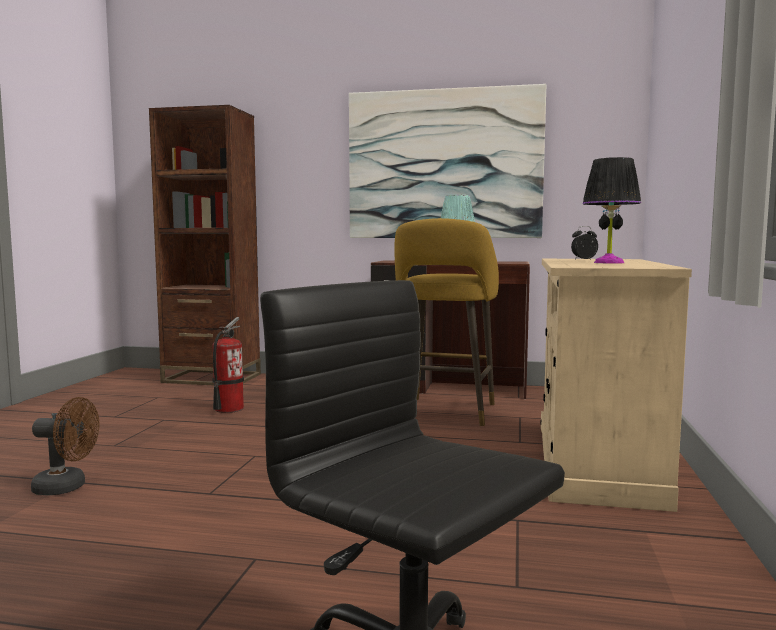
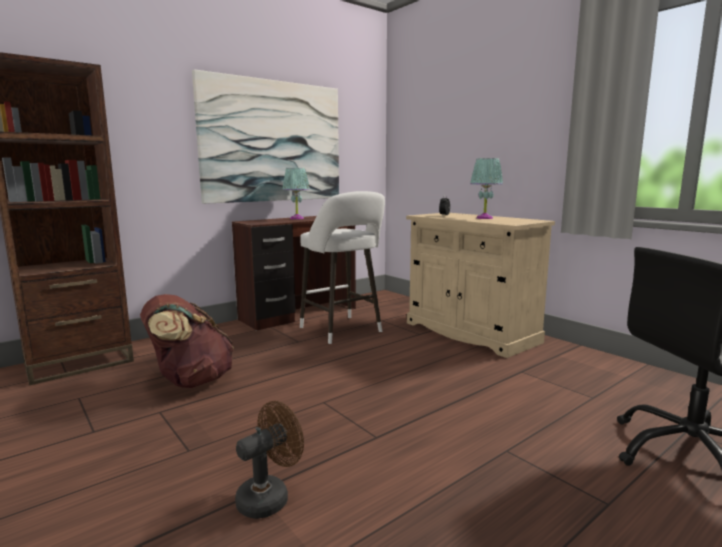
camera: 50 degrees left, 5 degrees up
(228, 409) = (190, 381): fire extinguisher -> brown backpack
(445, 413) = (343, 331): yellow stool -> white stool
(608, 262) = (484, 218): black table lamp -> turquoise table lamp

